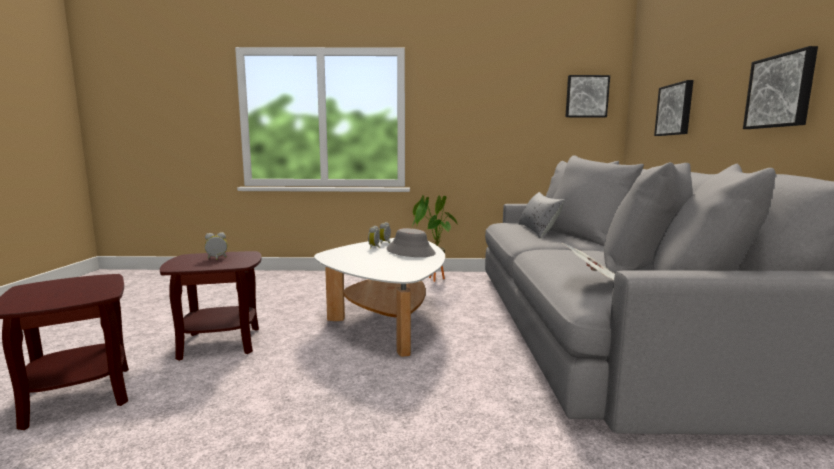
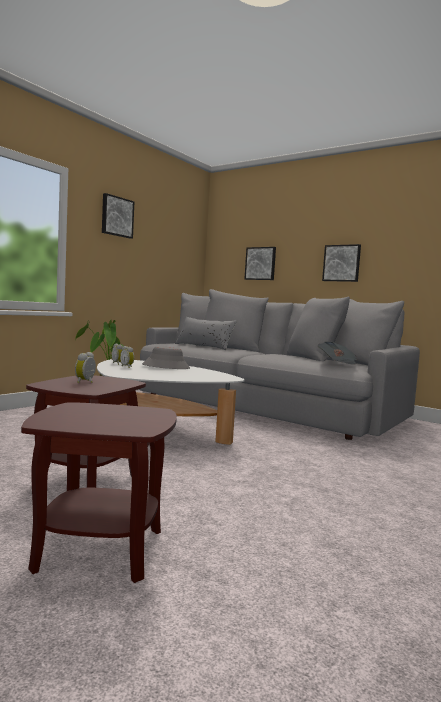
camera: 55 degrees left, 5 degrees down
(586, 96) = (187, 244): picture -> picture (116, 216)

